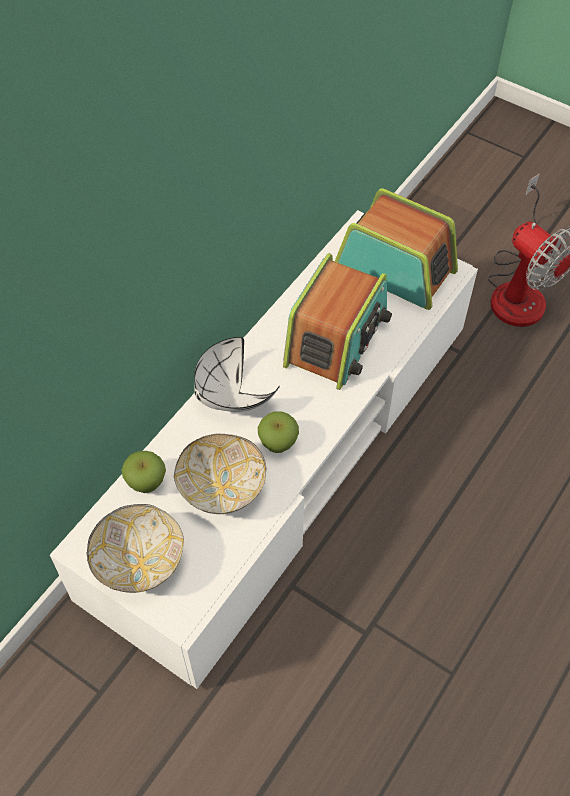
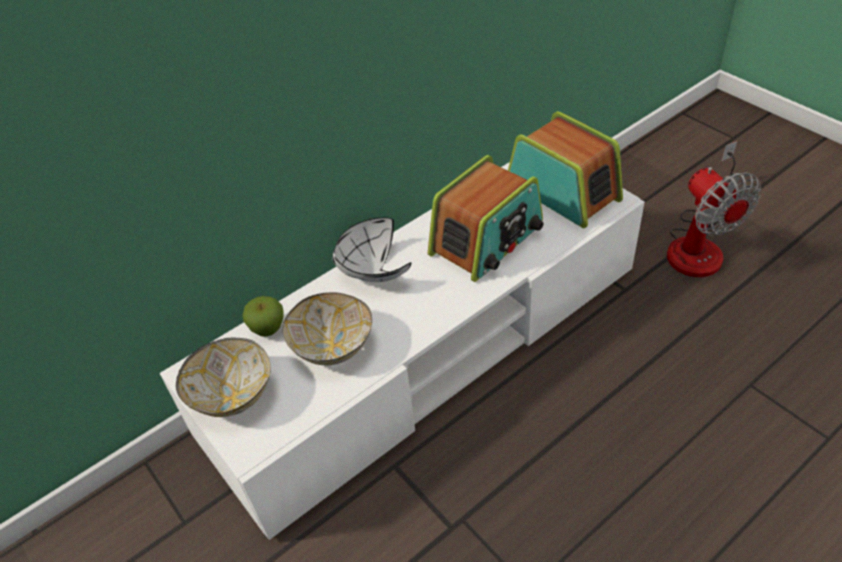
camera: 20 degrees right, 10 degrees down
(278, 443) = (399, 317): apple -> none

